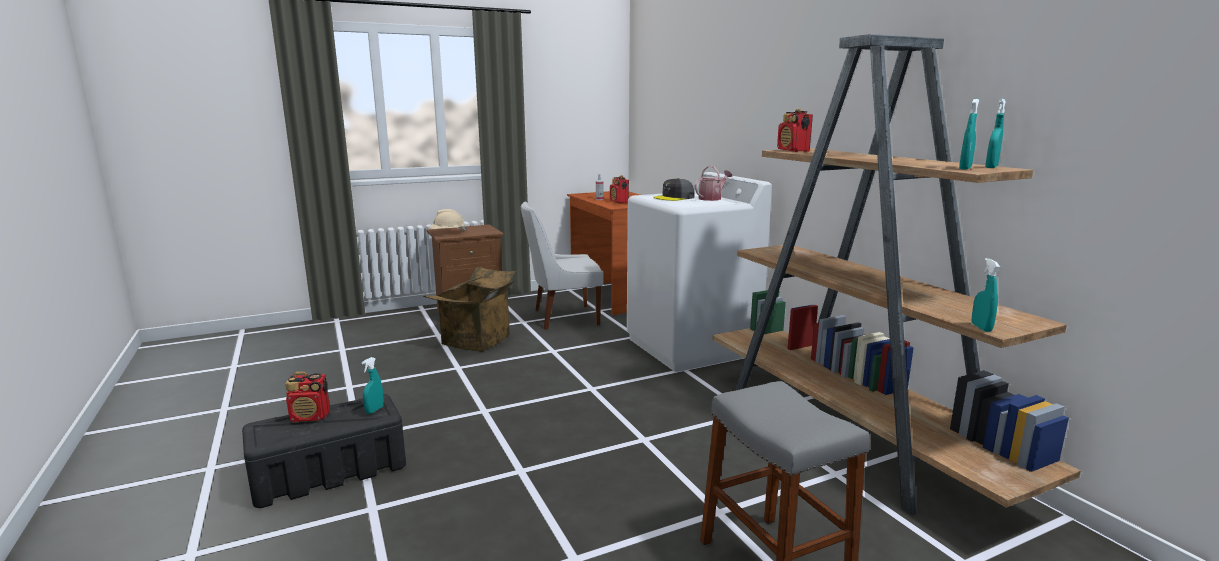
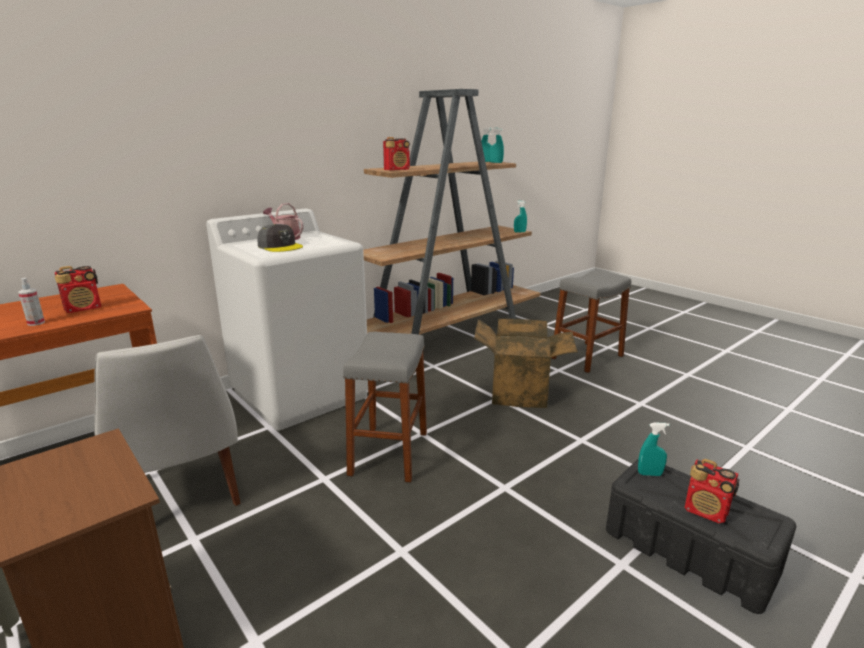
camera: 105 degrees left, 5 degrees up
(310, 417) = (706, 511): radio -> radio turned 150 degrees clockwise
(447, 233) = (83, 502): beige hard hat -> none
(478, 340) = (287, 567): cardboard box -> cardboard box (520, 392)
(569, 373) = (389, 453): none -> grey stool

